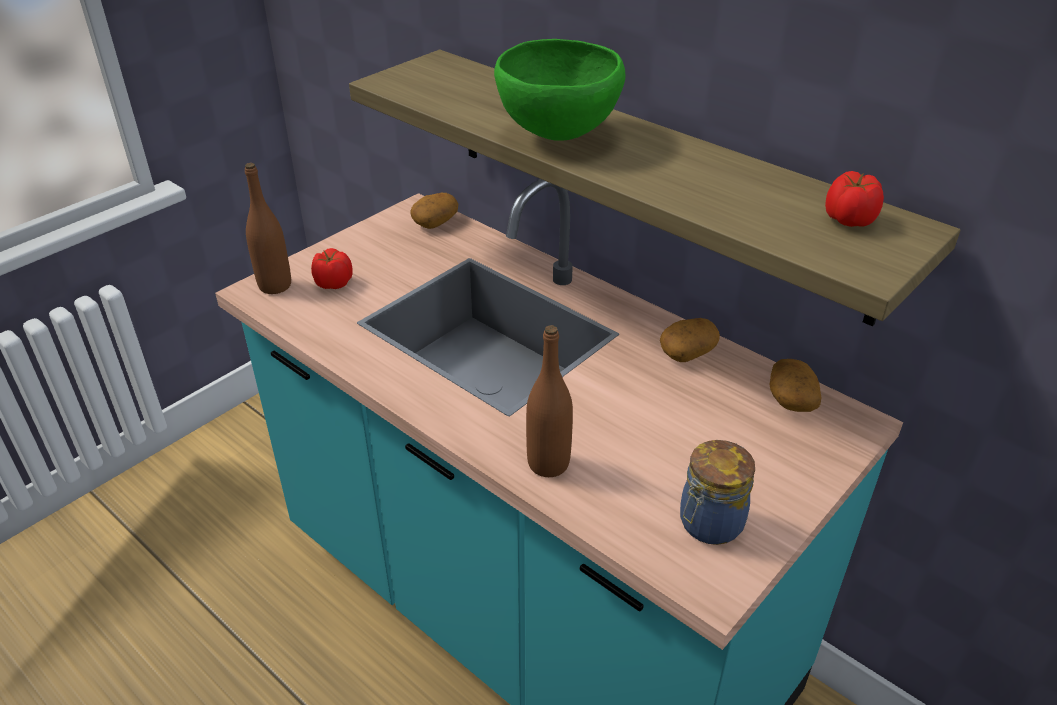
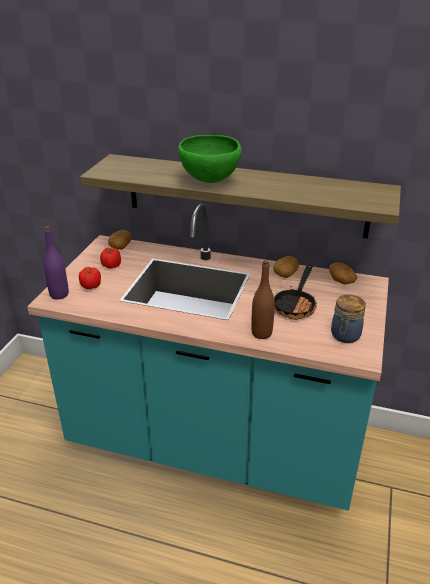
camera: 25 degrees left, 5 degrees down
(275, 286) = (59, 294): brown bottle -> purple bottle
(658, 425) = (296, 305): none -> frying pan
(848, 220) = (359, 190): tomato -> tomato (111, 266)

